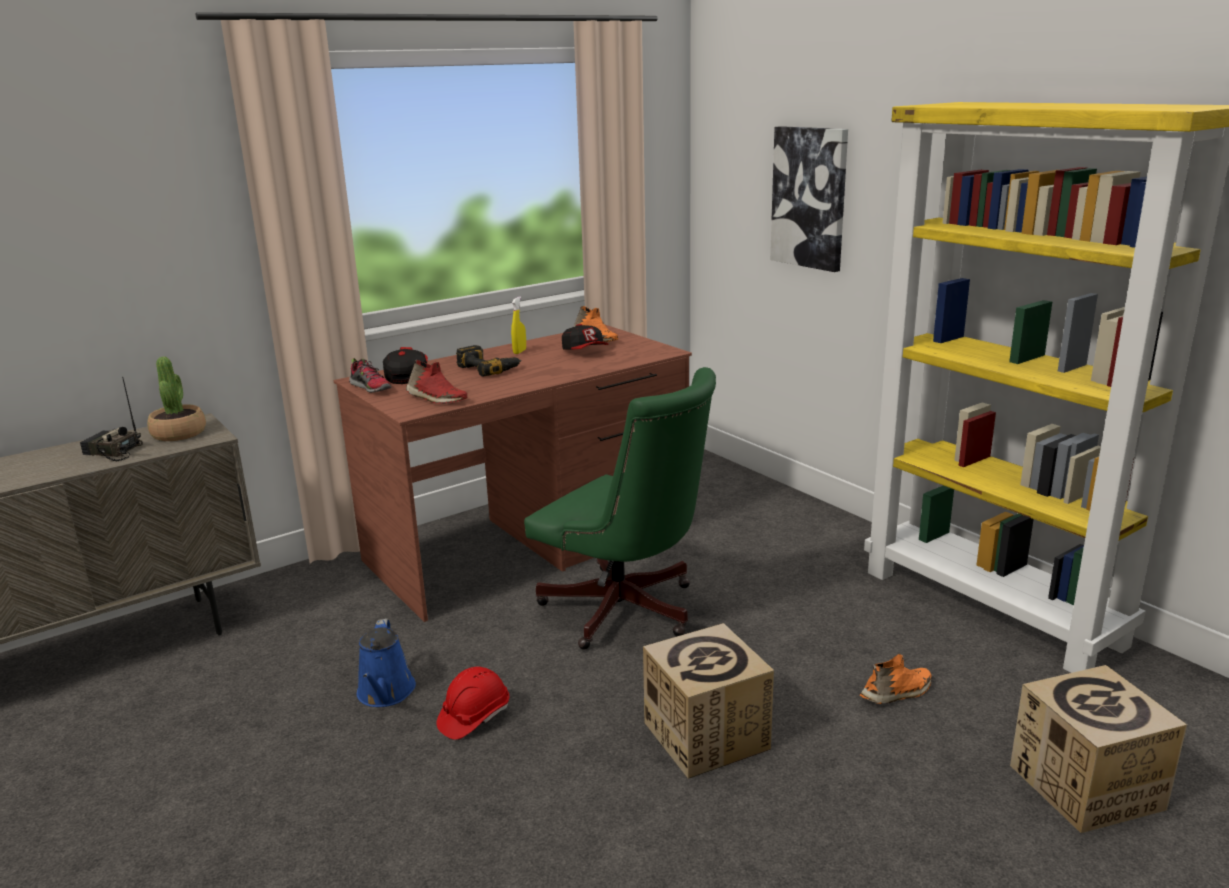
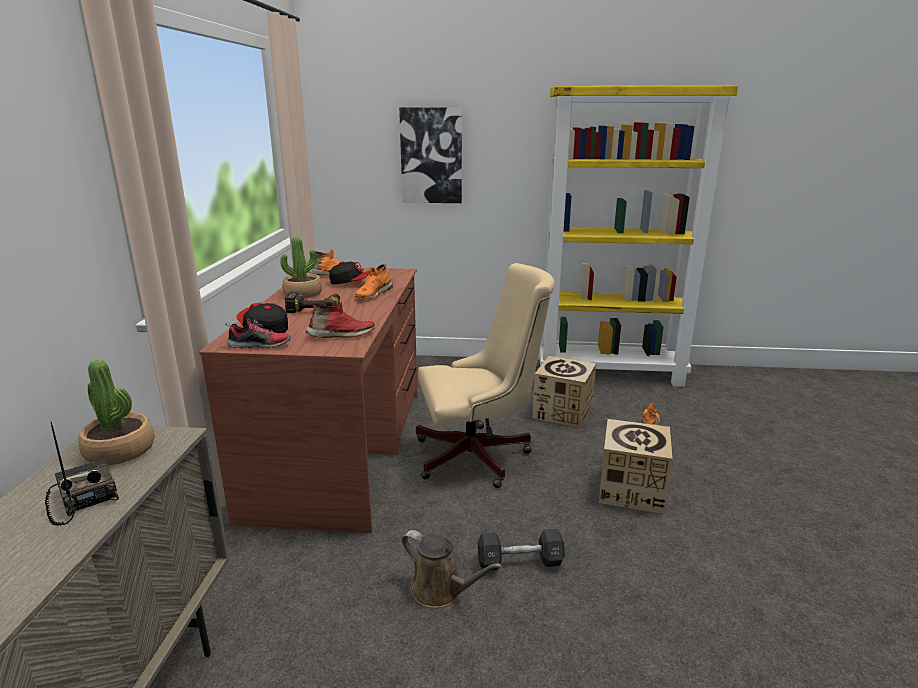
camera: 50 degrees left, 0 degrees up
(112, 452) = (83, 498): radio -> radio turned 90 degrees clockwise
(385, 693) = (441, 590): blue watering can -> brown watering can
(474, 717) = (520, 562): red hard hat -> black dumbbell
(519, 351) = (303, 293): yellow spray bottle -> potted plant
(567, 369) = (373, 294): none -> orange shoe
(627, 613) = (479, 456): green office chair -> beige office chair
(1085, 787) = (757, 424): cardboard box -> cardboard box (562, 412)

